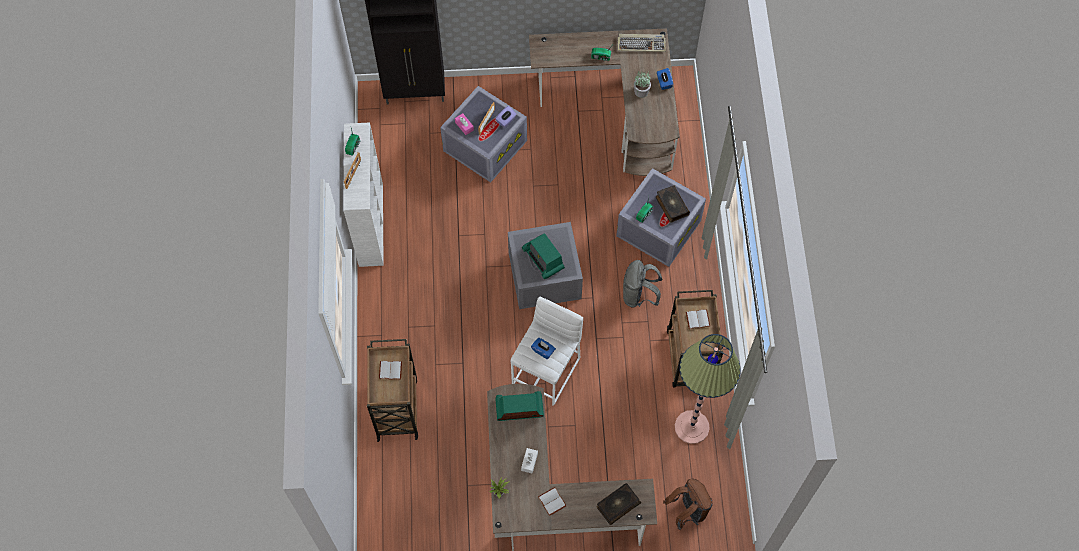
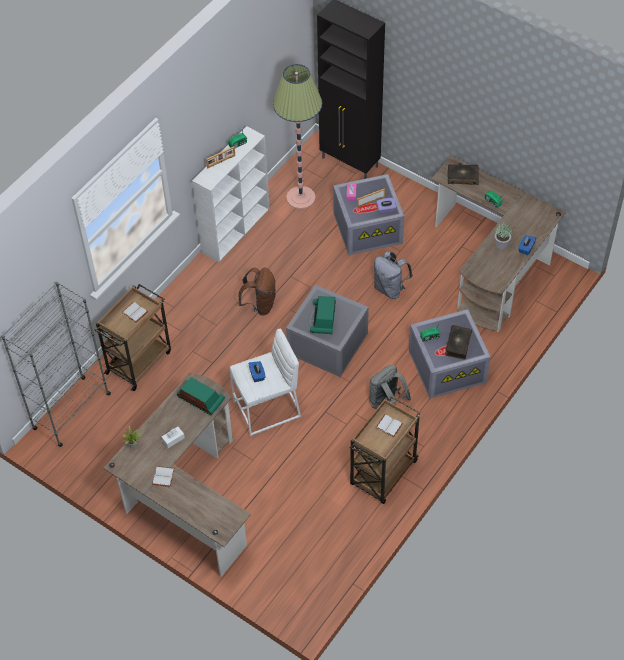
camera: 40 degrees right, 10 degrees down
(379, 498) = (71, 412): none -> grey bookcase
(552, 189) = (390, 288): none -> grey backpack
(617, 505) = (207, 513): book -> book (462, 177)
(641, 44) = (534, 211): keyboard -> none
(687, 510) = (279, 578): brown backpack -> brown backpack (260, 305)
(691, 427) = (339, 523): floor lamp -> floor lamp (300, 198)

